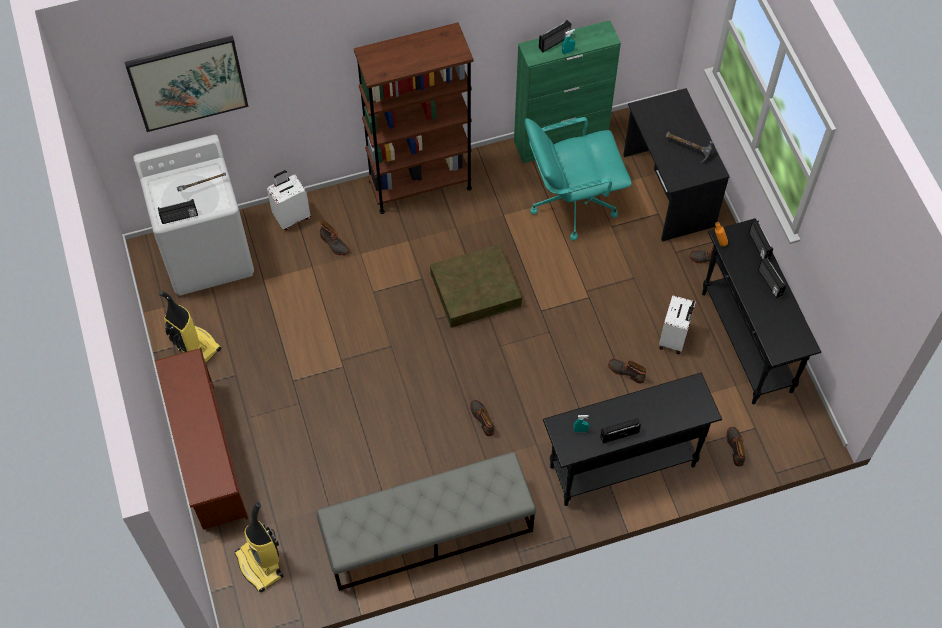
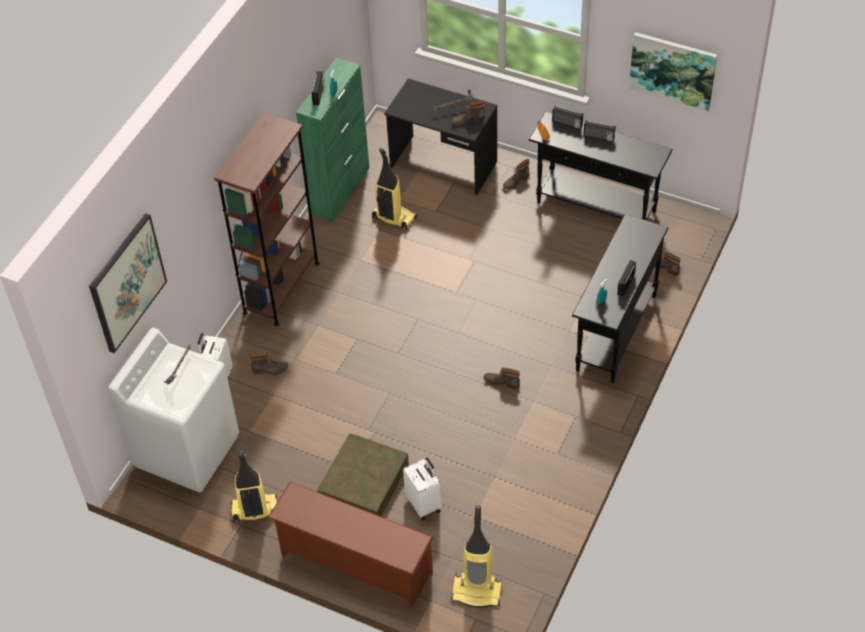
camera: 45 degrees left, 10 degrees down
(179, 217) = (189, 400): radio -> none
(427, 533) = (554, 474): grey bench -> none
(475, 290) = (399, 316): brown storage box -> brown storage box (363, 481)
(572, 202) = (393, 218): turquoise office chair -> vacuum cleaner
(626, 371) = (551, 281): boot -> boot (468, 120)
(674, 338) = (554, 240): white suitcase -> white suitcase (424, 504)
(858, 280) = (672, 70): none -> picture

